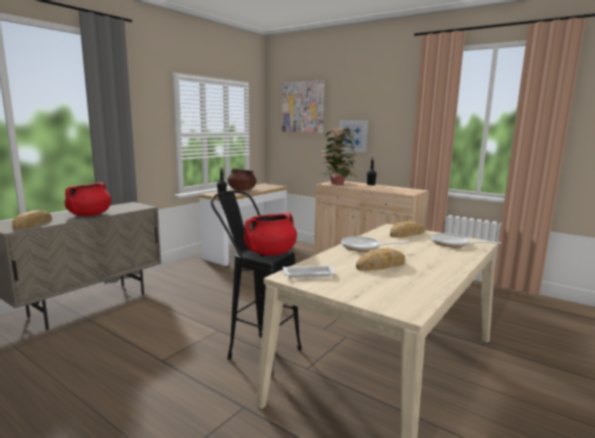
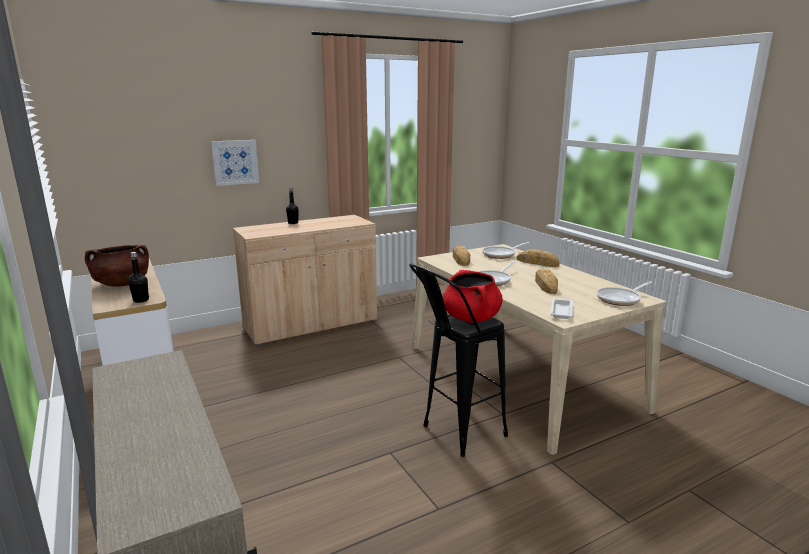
camera: 65 degrees left, 5 degrees up
(33, 224) = (178, 475): bread -> bread (537, 262)
(89, 215) = (169, 412): red cooking pot -> none
(303, 107) = (133, 124): picture -> none
(337, 183) = (261, 232): potted plant -> none
(386, 299) = (620, 299): none -> frying pan

